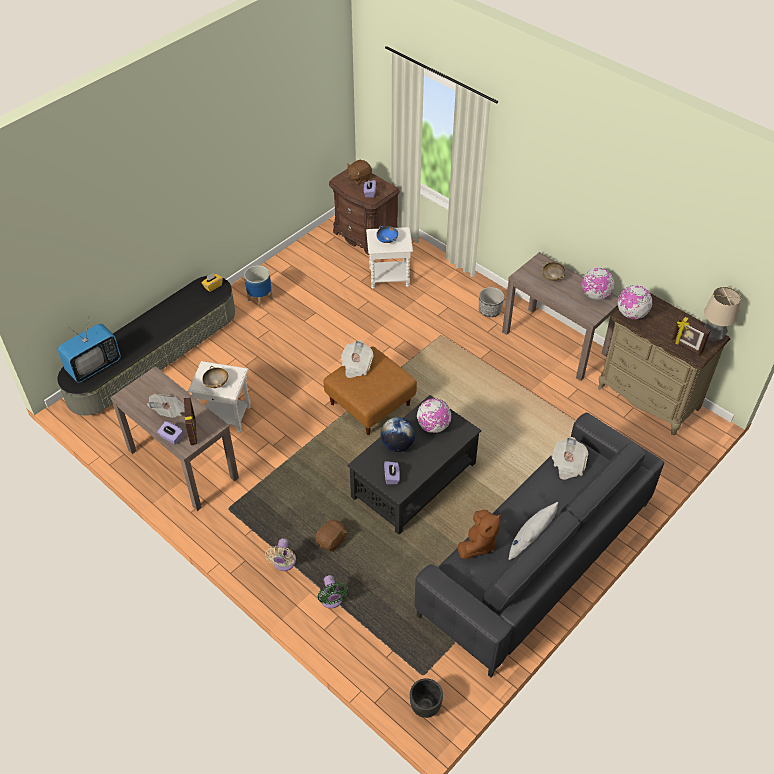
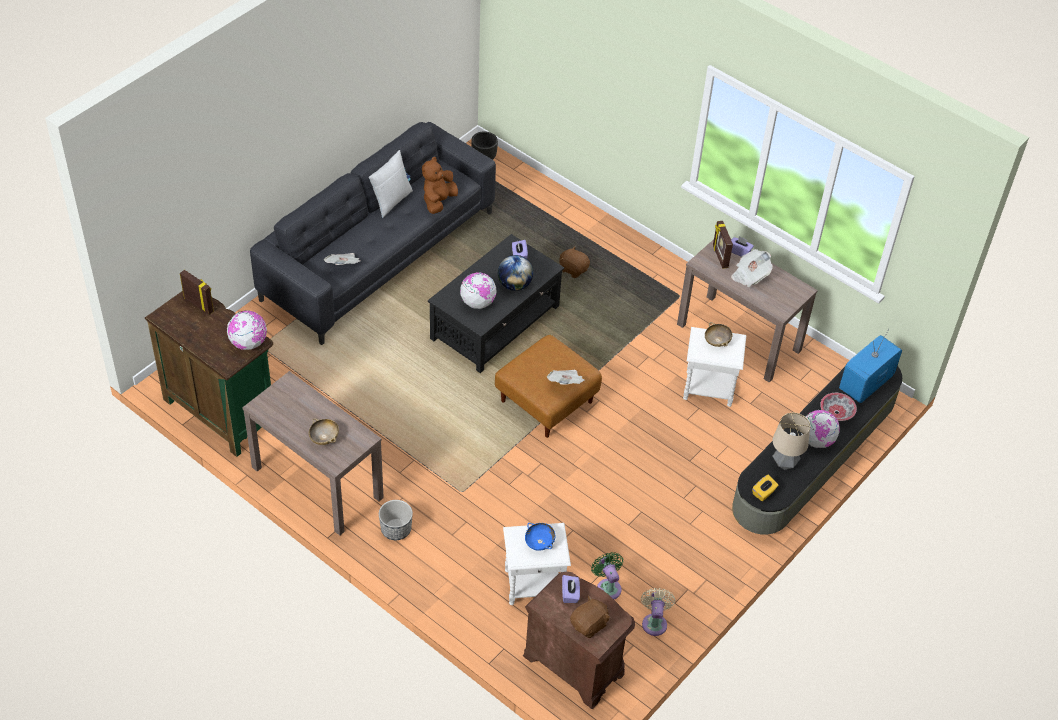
camera: 175 degrees right, 0 degrees up
(130, 343) = (836, 413): none -> bowl
(260, 299) = (705, 544): planter -> none
(283, 564) = (615, 251): beige fan -> beige fan (654, 622)
(331, 541) = (573, 269): brown plush toy -> brown plush toy turned 90 degrees clockwise
(332, 600) = (567, 224): green fan -> green fan (608, 587)
(595, 295) = (276, 412): globe -> globe (817, 440)
(647, 399) = (222, 410): beige dresser -> green dresser
(712, 337) = (165, 316): table lamp -> table lamp (784, 464)

